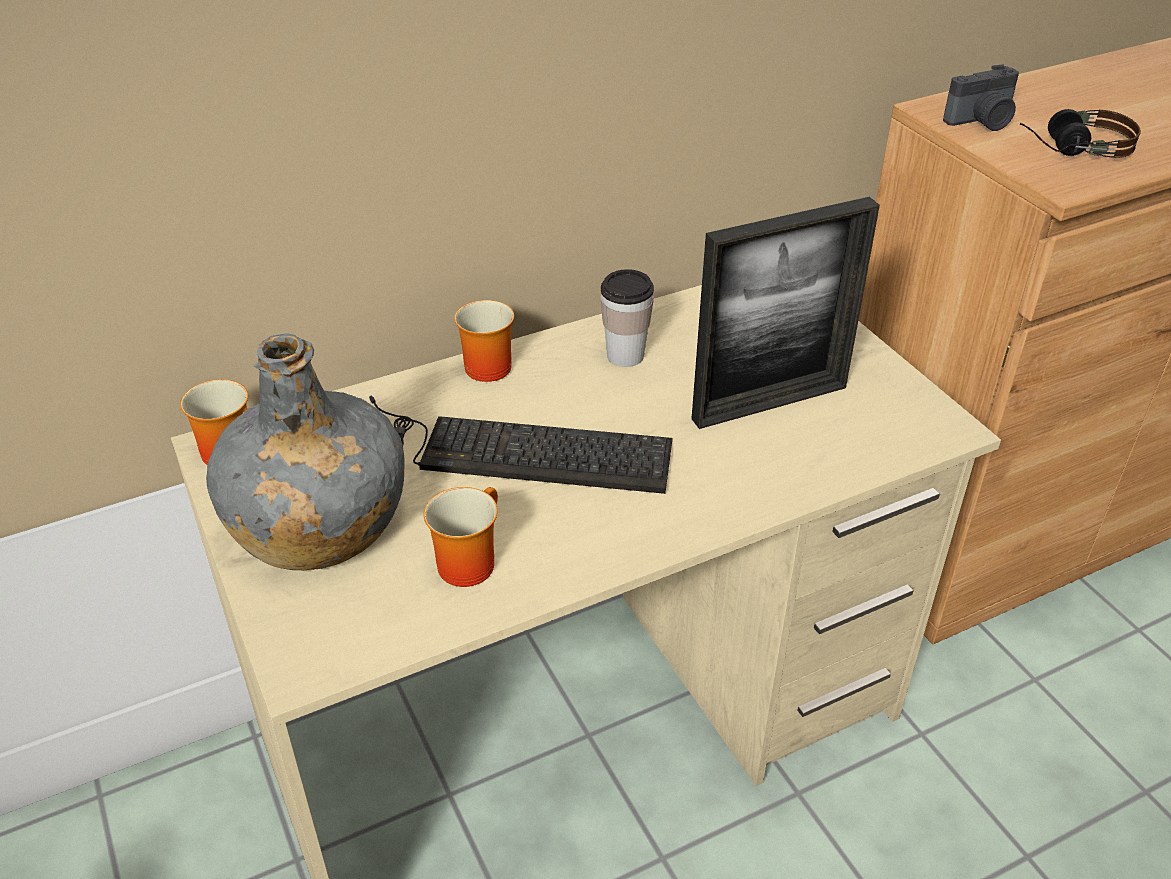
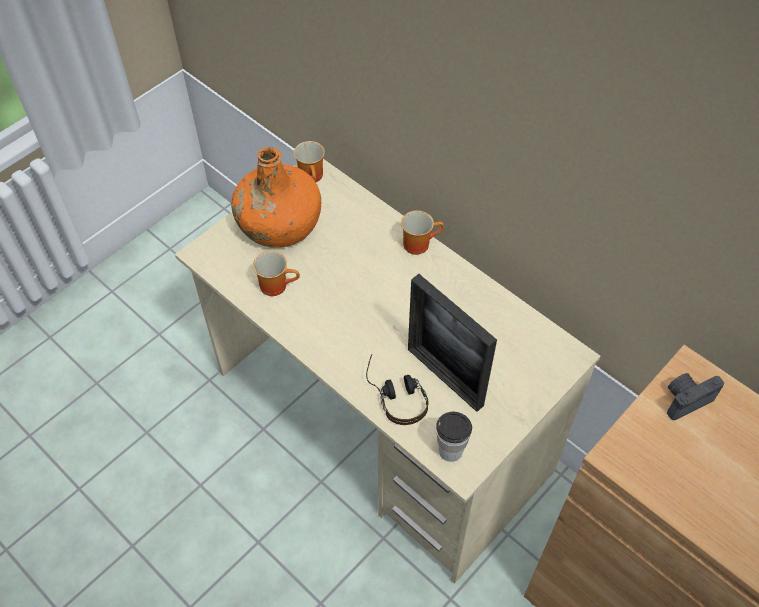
camera: 70 degrees right, 15 degrees up
(316, 523) = (279, 223): grey bottle -> orange bottle
(517, 450) = (357, 278): keyboard -> none
(625, 355) = (455, 300): cup -> cup (450, 450)
(982, 122) = (685, 399): camera -> camera turned 105 degrees clockwise
(1068, 149) = (671, 456): headphones -> headphones (396, 394)

